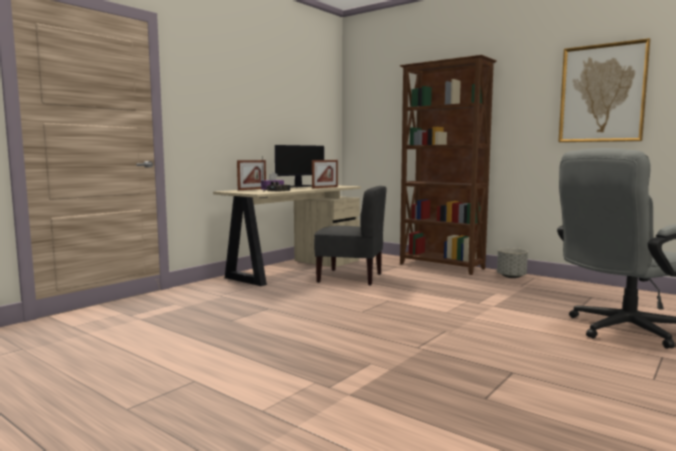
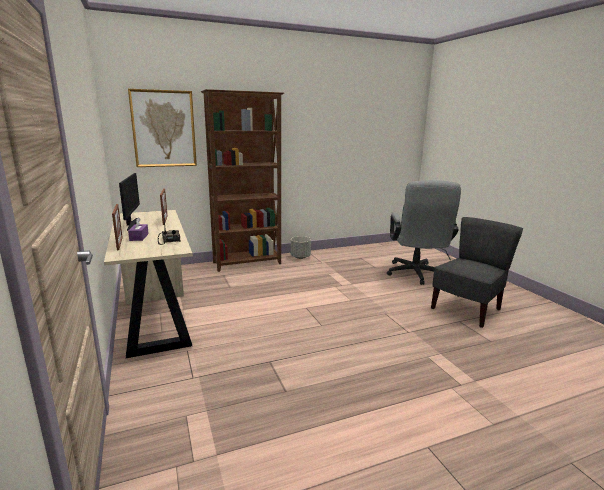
camera: 60 degrees left, 10 degrees up
(350, 278) = (228, 300): grey chair -> grey chair (467, 309)
(602, 93) = (341, 127): picture -> picture (164, 129)

